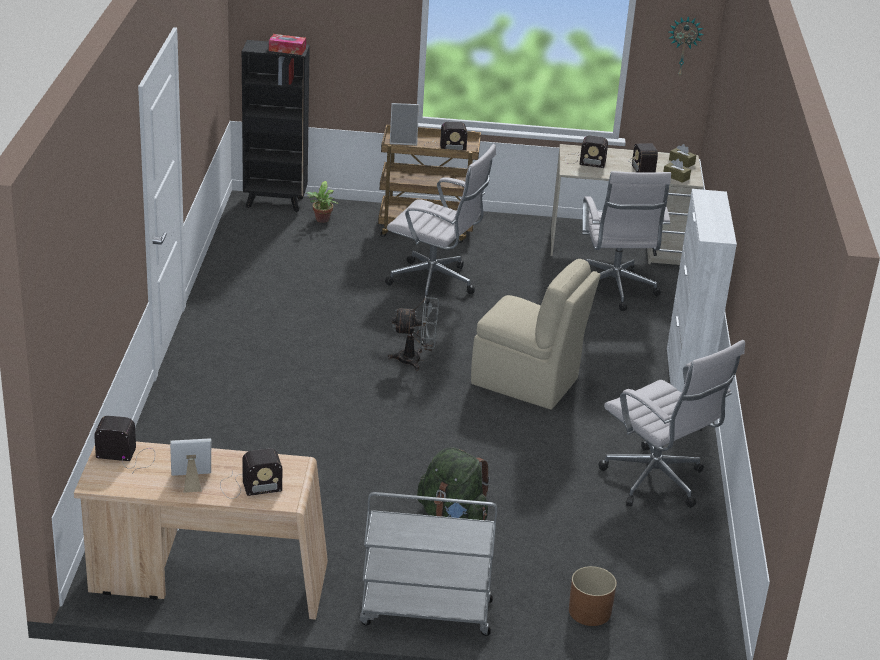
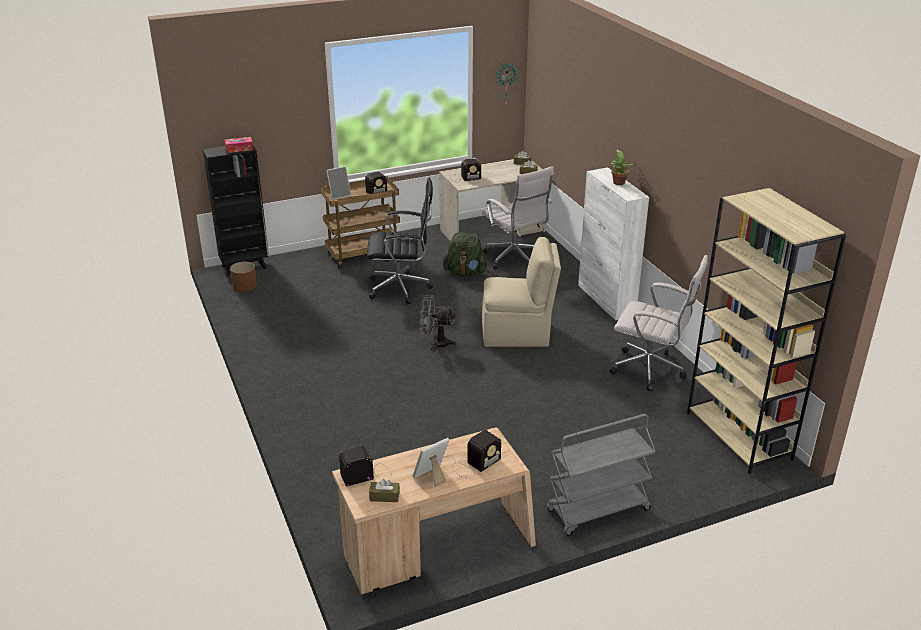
camera: 25 degrees left, 0 degrees up
(124, 482) = (384, 496): none -> brown tissue box
(321, 220) = (288, 269): potted plant -> potted plant (619, 183)
(415, 360) = (435, 343): grey fan -> grey fan turned 150 degrees counterclockwise
(436, 283) = (402, 288): white office chair -> black office chair
(453, 517) = (554, 439): green backpack -> green backpack (465, 273)
(590, 611) = (691, 468): brown planter -> brown planter (245, 286)
(642, 166) = (502, 171): radio -> none
(693, 600) = (739, 436): none -> beige bookcase

